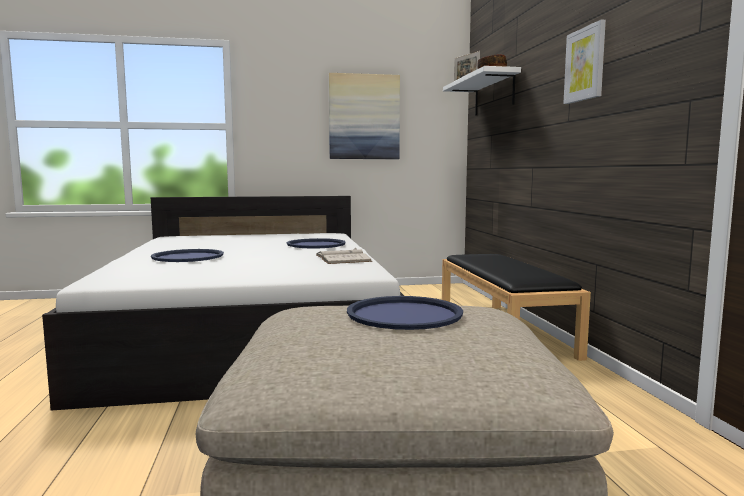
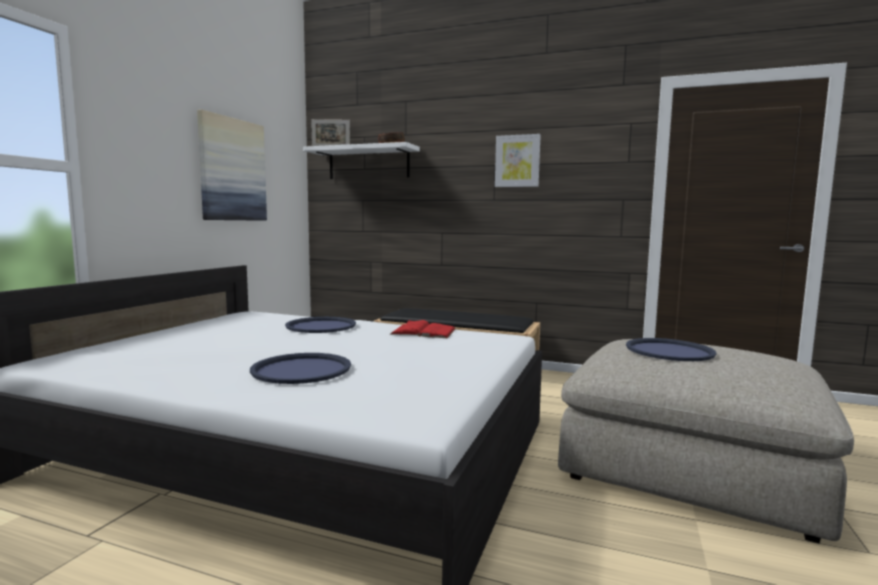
camera: 60 degrees left, 0 degrees up
(342, 258) = (423, 331): white book -> red book

